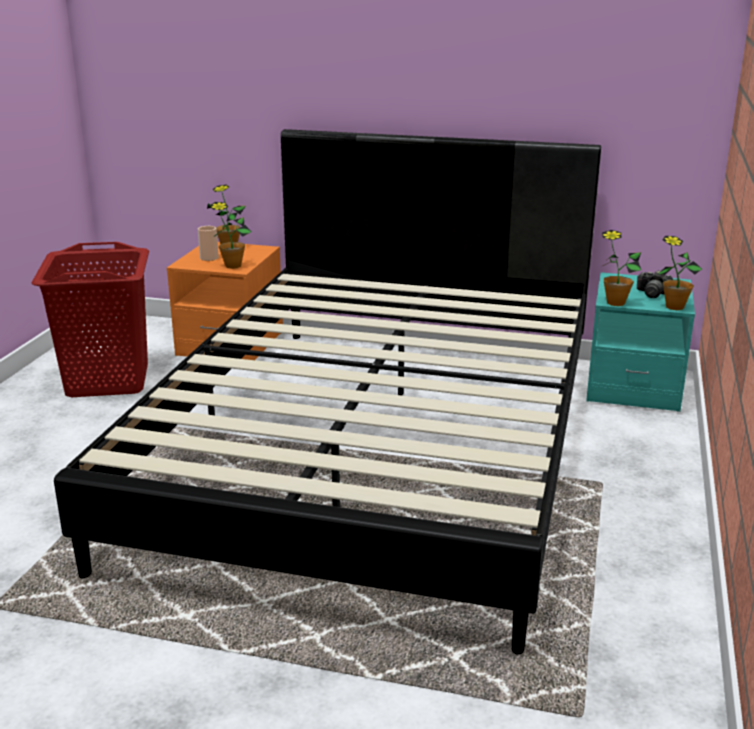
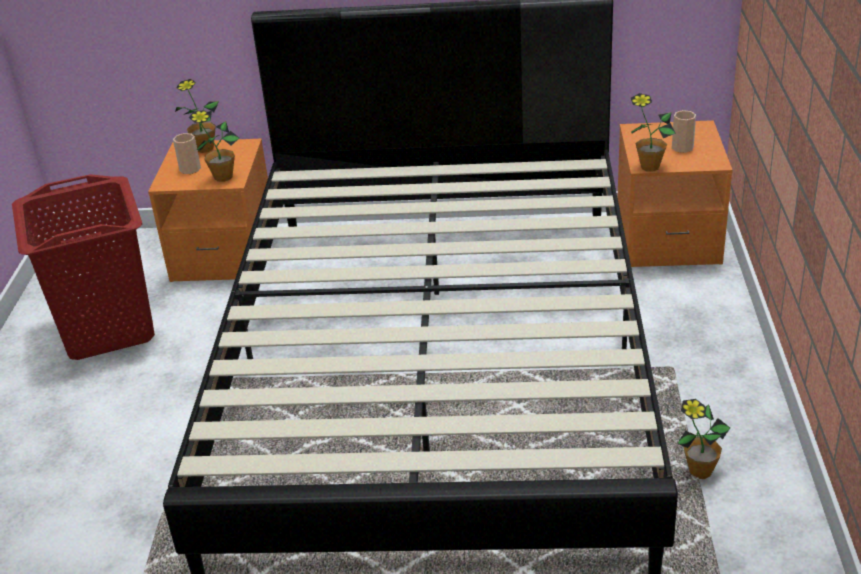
camera: 10 degrees left, 10 degrees up
(633, 387) = (667, 239): turquoise nightstand -> orange nightstand
(652, 294) = (682, 148): camera -> cup
(674, 307) = (709, 163): potted plant -> potted plant (700, 471)

